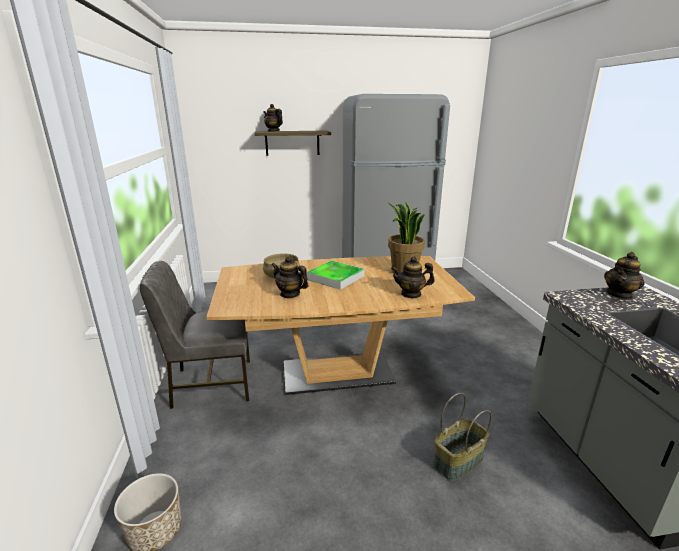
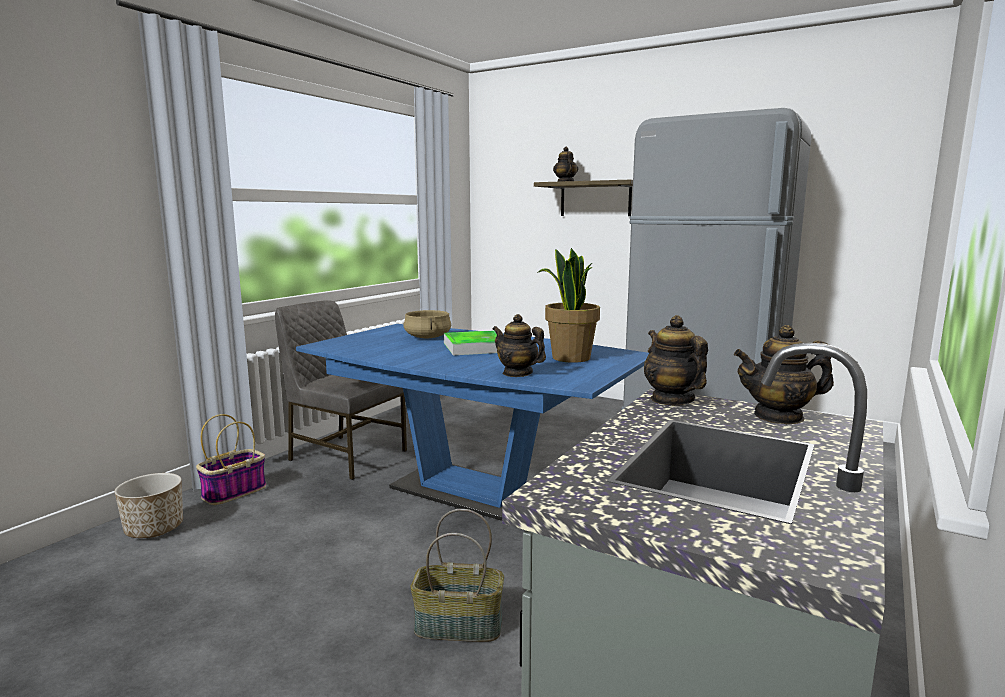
camera: 40 degrees right, 10 degrees down
(170, 458) = (234, 492): none -> basket
(290, 294) = (397, 348): teapot -> teapot (672, 400)
(337, 373) = (473, 492): brown dining table -> blue dining table

